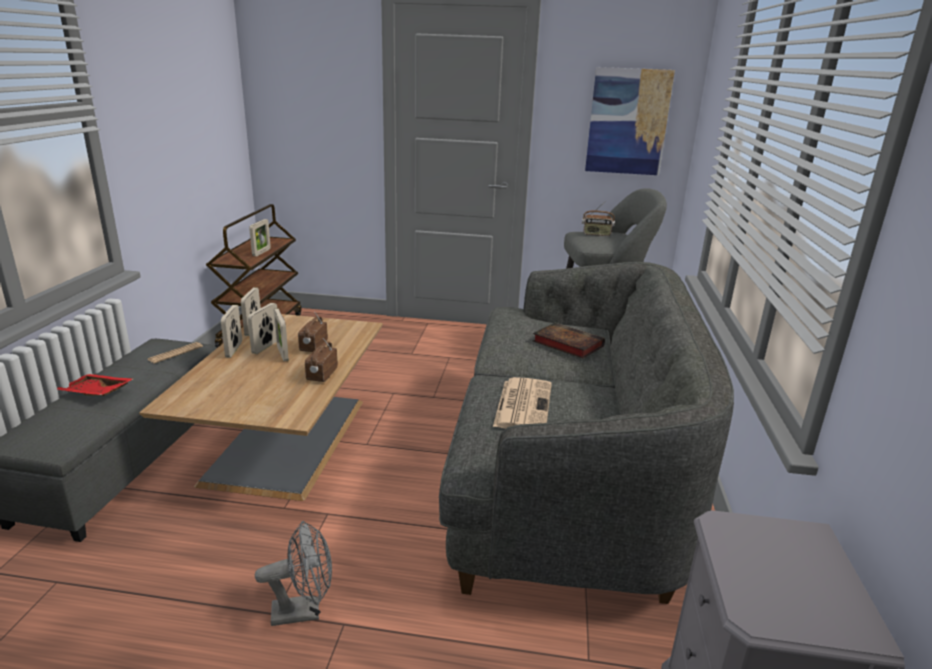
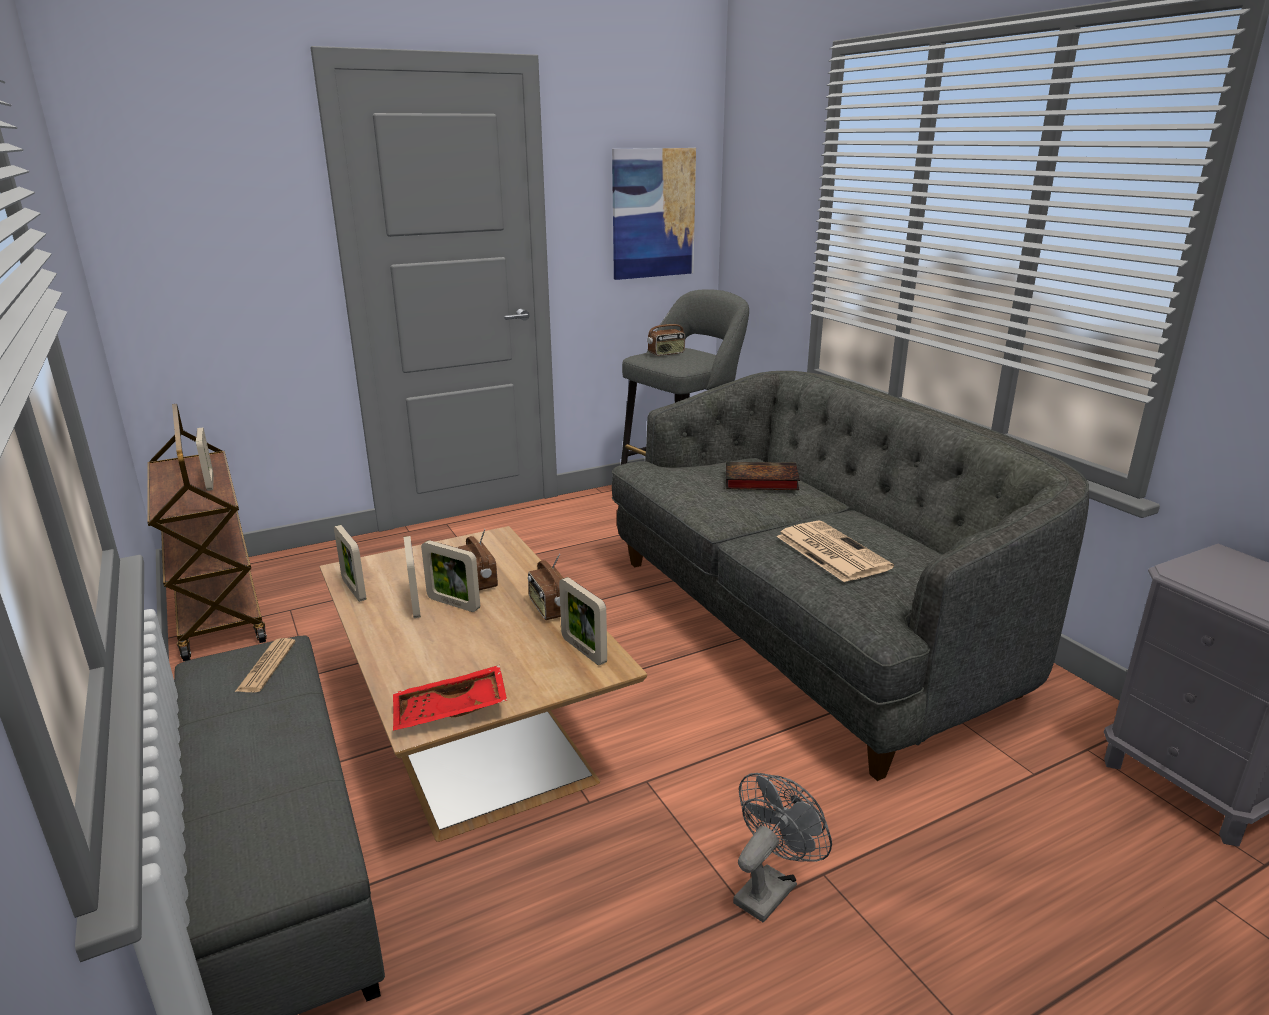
camera: 35 degrees left, 0 degrees up
(95, 393) = (238, 769): red tray -> red tray (450, 712)
(234, 350) = (377, 624): picture frame -> picture frame (583, 650)

